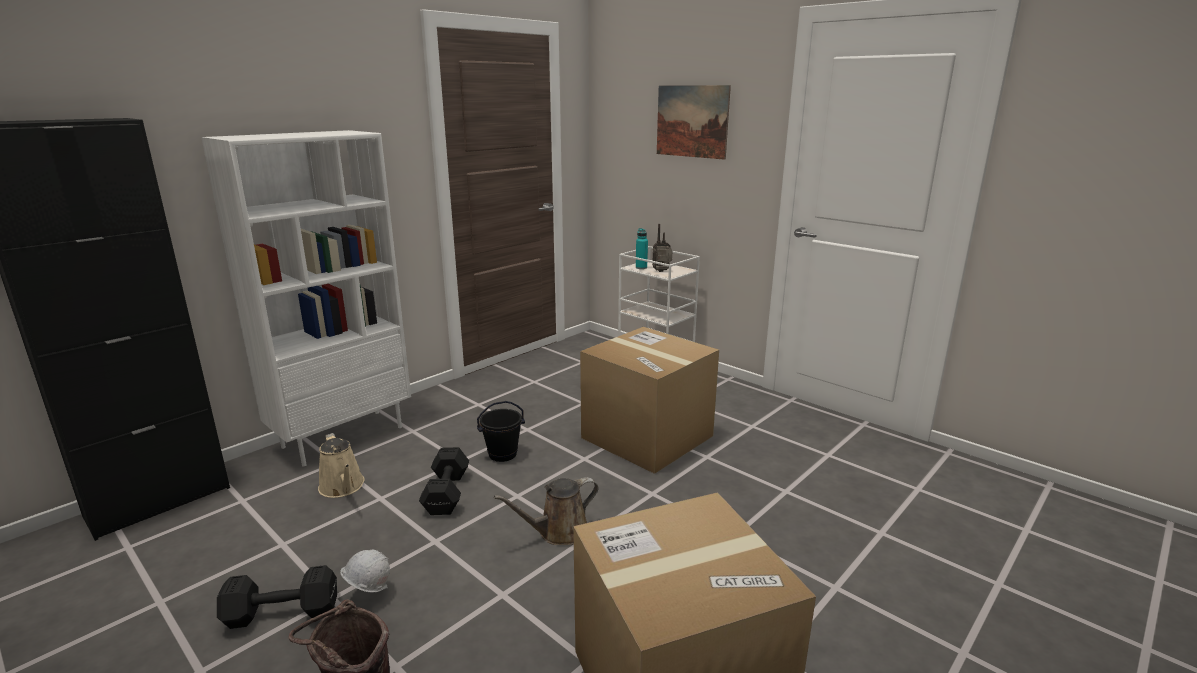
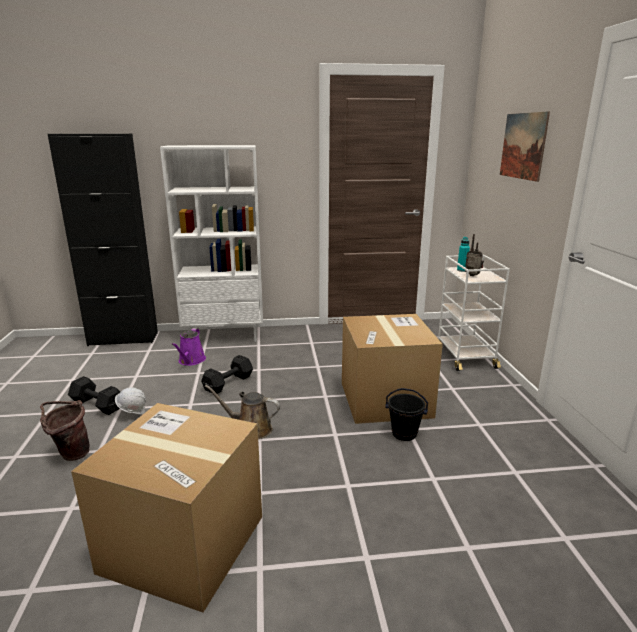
camera: 40 degrees right, 0 degrees up
(343, 487) = (191, 361): beige watering can -> purple watering can
(502, 454) = (284, 375): black bucket -> black bucket (404, 433)

